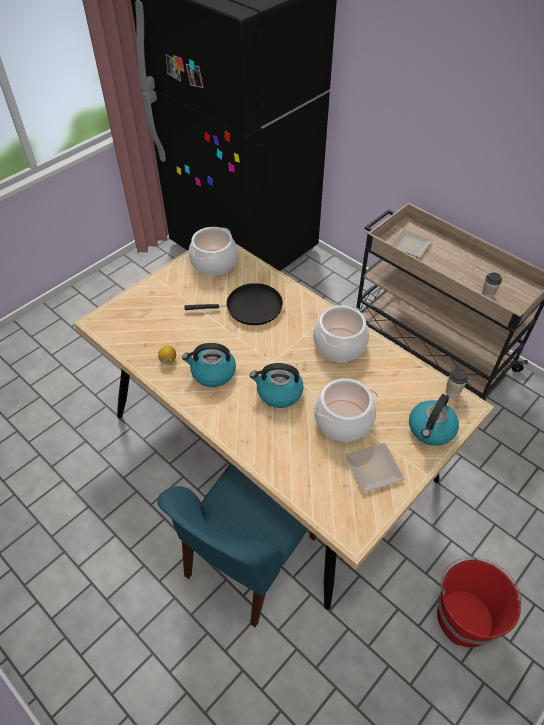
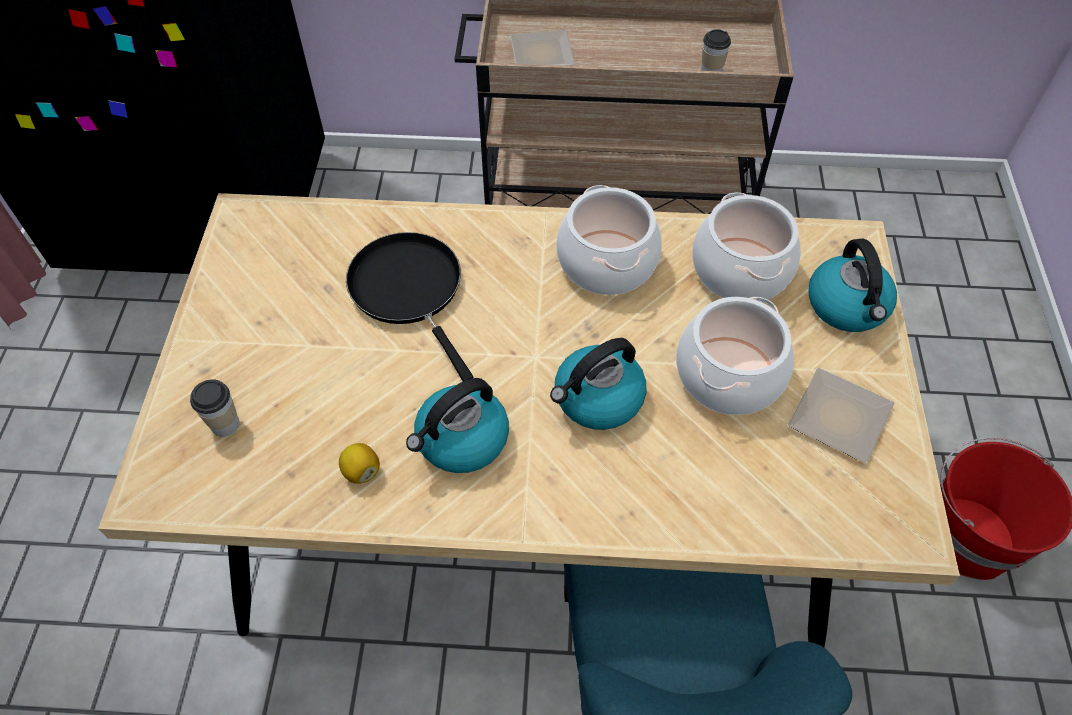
camera: 40 degrees left, 5 degrees up
(214, 263) = (269, 251): cooking pot -> cooking pot (741, 271)
(249, 307) = (409, 290): black frying pan -> black frying pan turned 75 degrees counterclockwise
(452, 392) = (818, 234): cup -> cup (225, 424)

